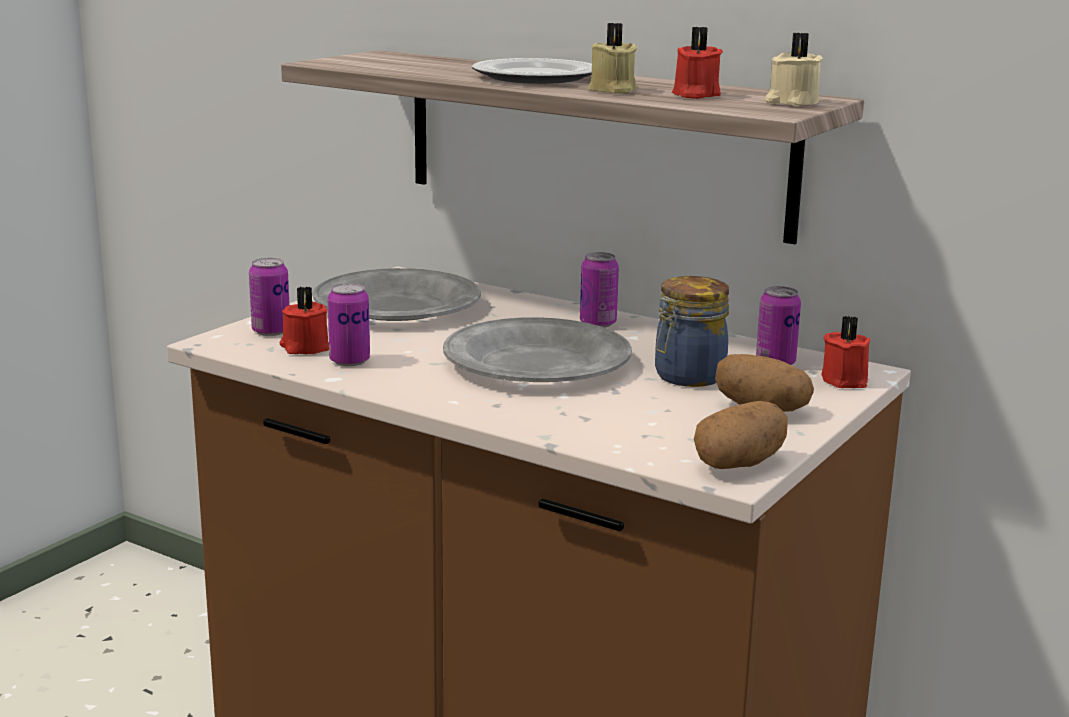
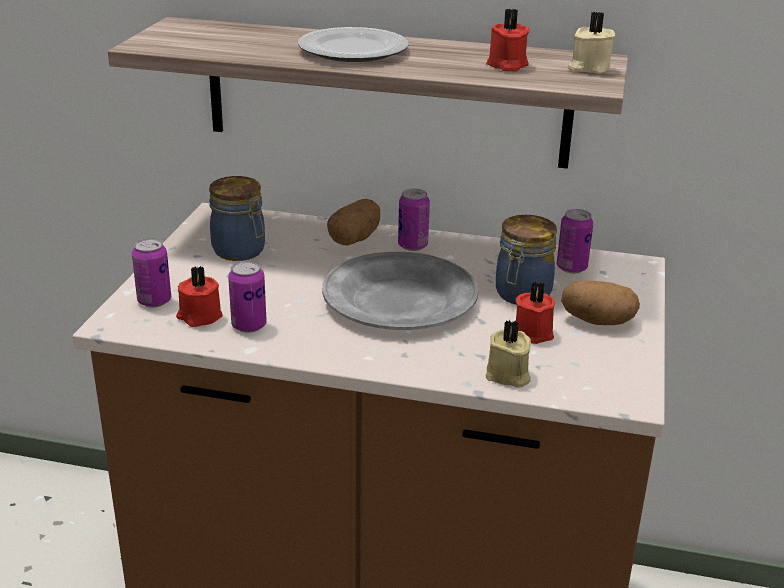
camera: 20 degrees left, 10 degrees up
(398, 306) = (240, 251): grey plate -> jar
(612, 90) = (437, 65): beige candle -> beige candle (508, 375)
(739, 464) = (626, 384): potato -> potato (355, 239)
(846, 380) = (632, 277): red candle -> red candle (534, 332)

